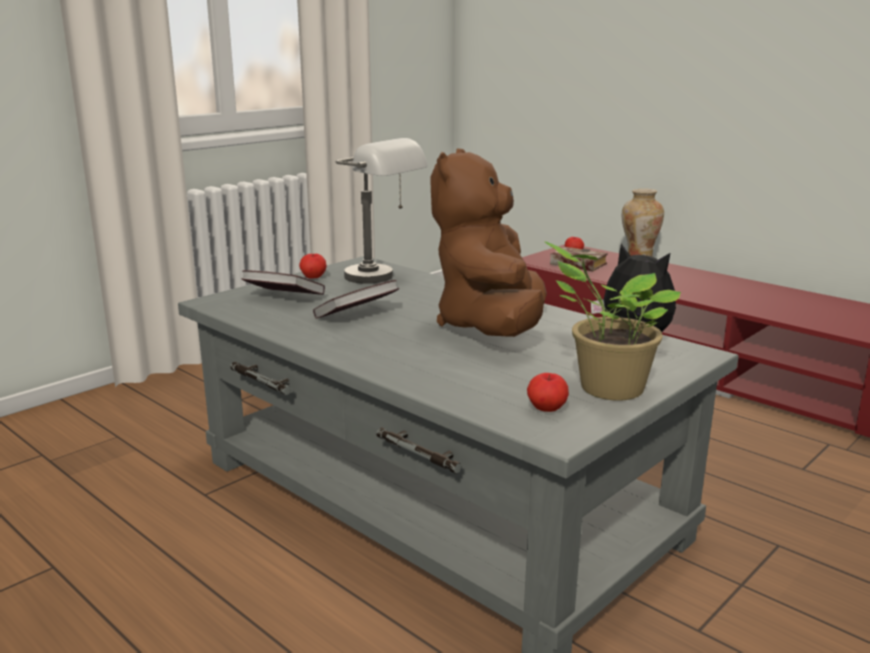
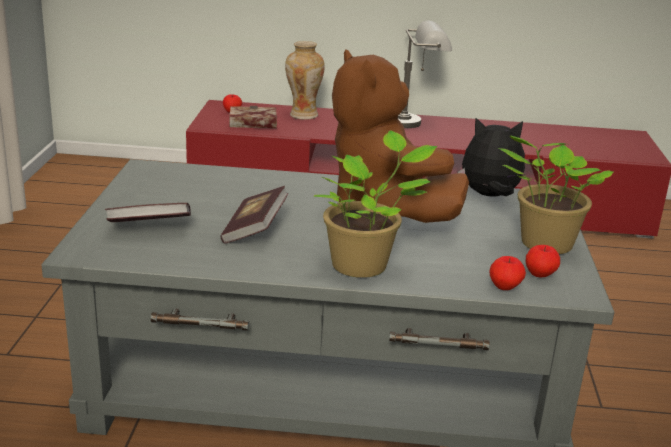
camera: 40 degrees left, 5 degrees up
(313, 278) = (131, 197): apple -> apple (505, 287)
(383, 279) = (202, 183): grey table lamp -> grey table lamp (415, 122)
(392, 358) = (364, 265): none -> potted plant

